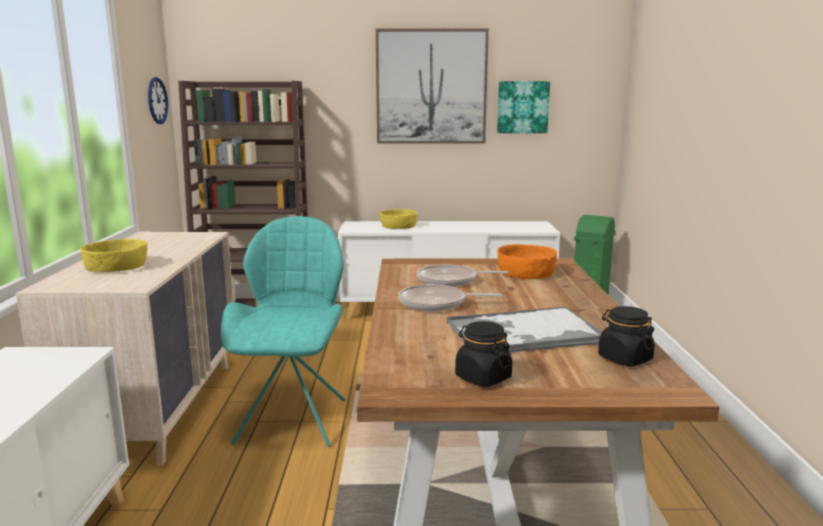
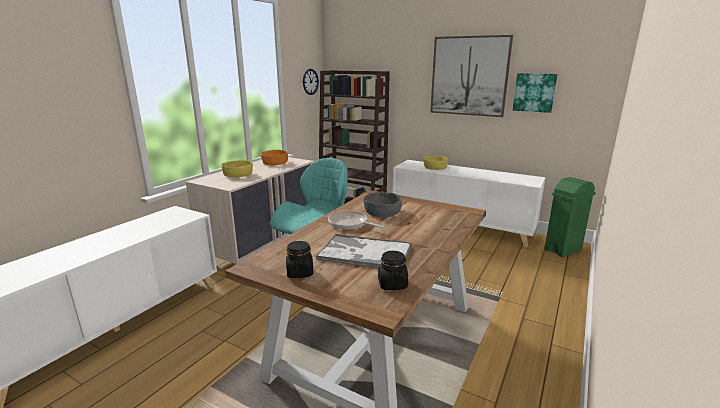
camera: 30 degrees right, 5 degrees up
(451, 281) = (382, 211): frying pan -> grey bowl
(525, 272) = (436, 214): orange bowl -> orange bowl (275, 162)

